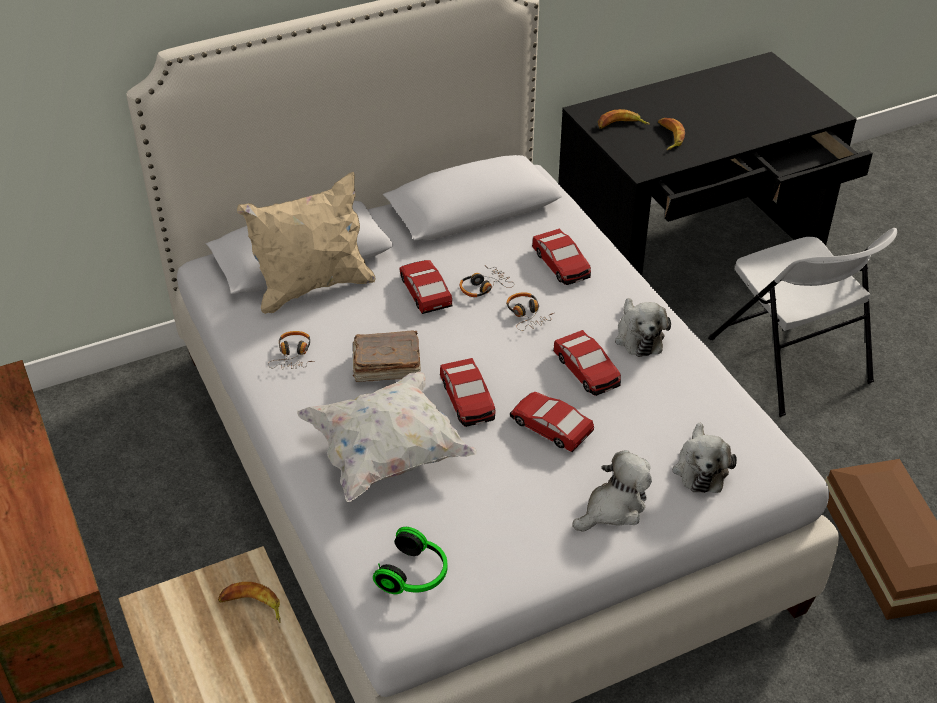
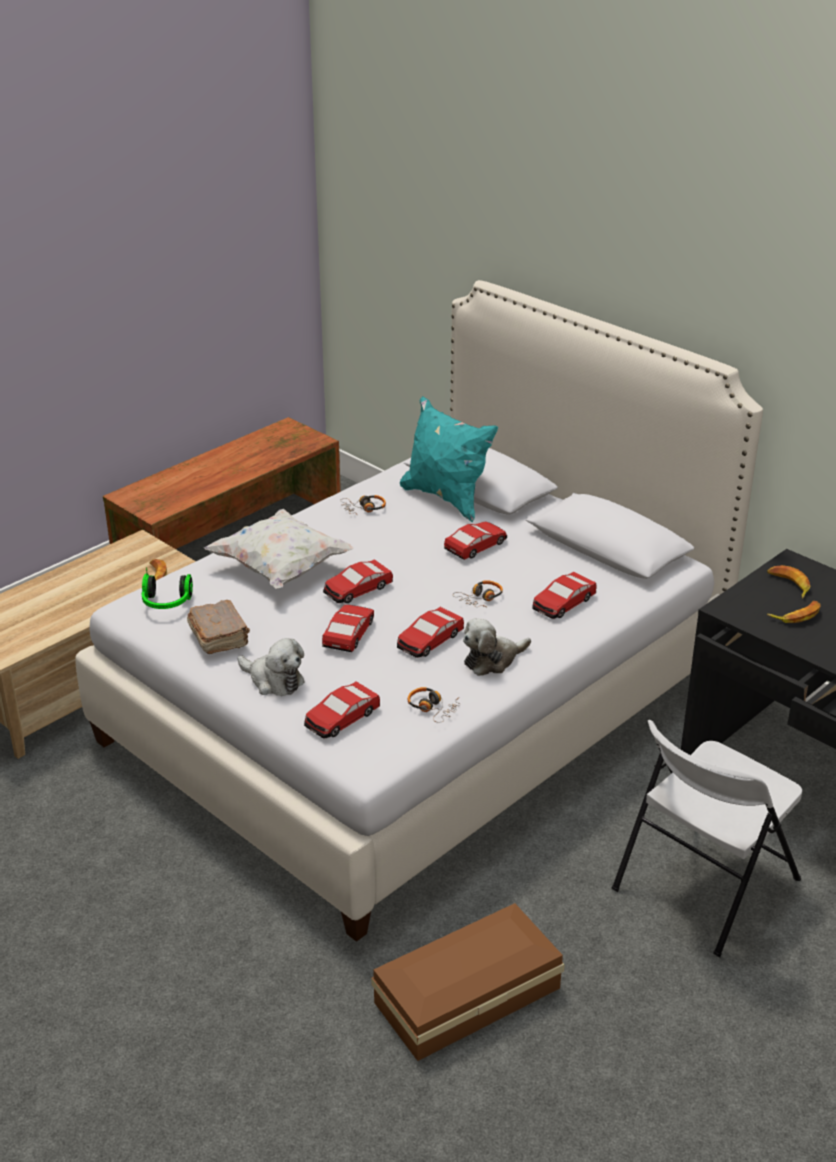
camera: 70 degrees right, 10 degrees down
(312, 287) = (446, 498): beige pillow -> turquoise pillow
(386, 367) = (374, 547): brown book -> brown book (219, 637)
(484, 287) = (502, 571): headphones -> headphones (432, 708)
(700, 468) = (342, 718): plush toy -> toy car

